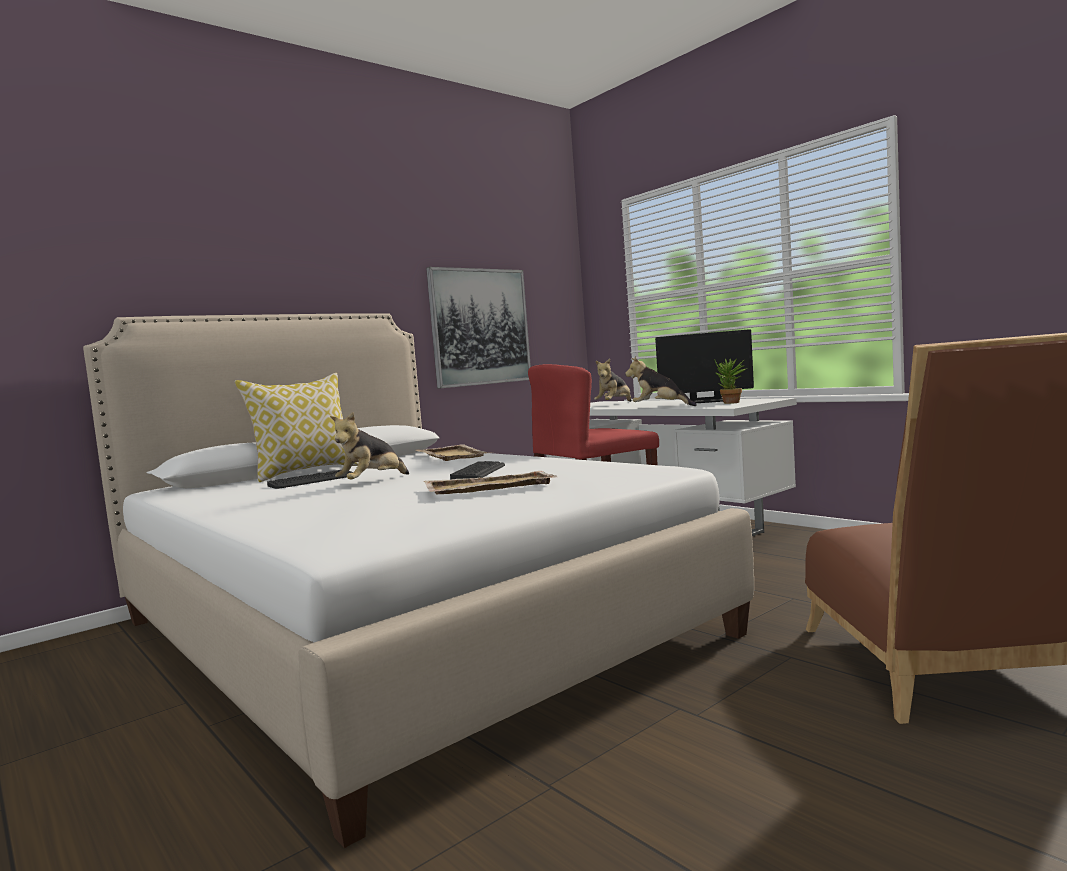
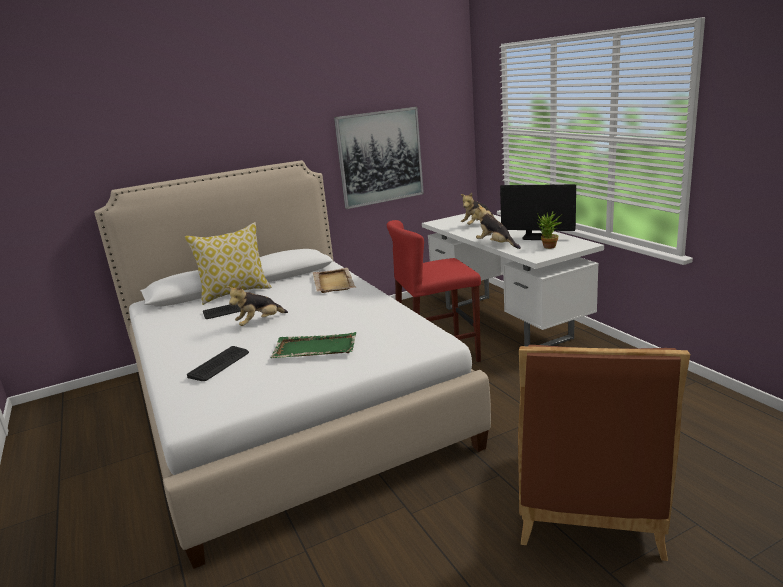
camera: 15 degrees right, 15 degrees up
(479, 472) = (328, 318): keyboard -> keyboard (219, 364)
(488, 487) = (314, 348): beige tray -> green tray

